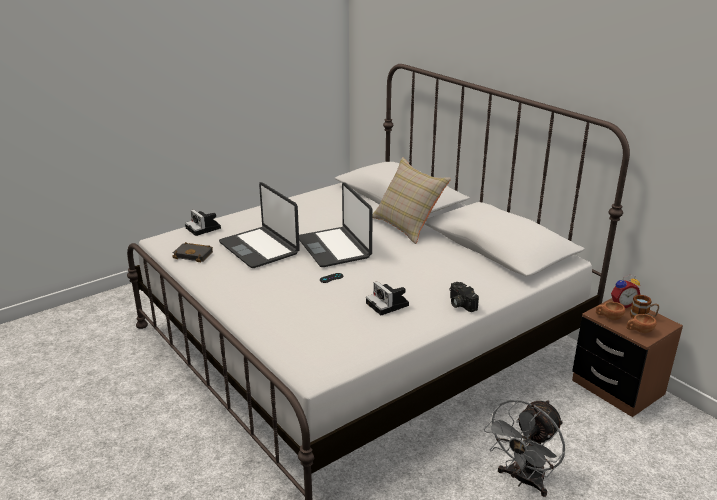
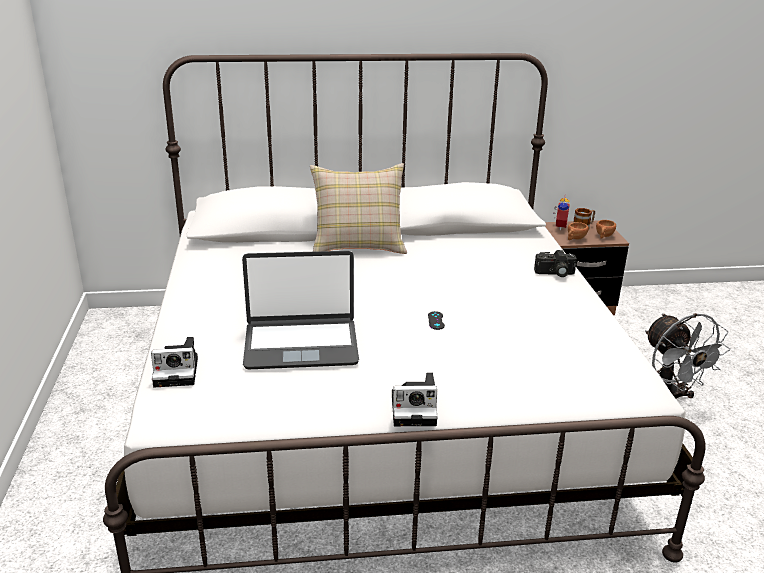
camera: 60 degrees left, 0 degrees up
(194, 255) = (257, 400): black book -> none
(334, 248) = (362, 297): laptop -> none
(388, 305) = (527, 307): camera -> camera (416, 409)

